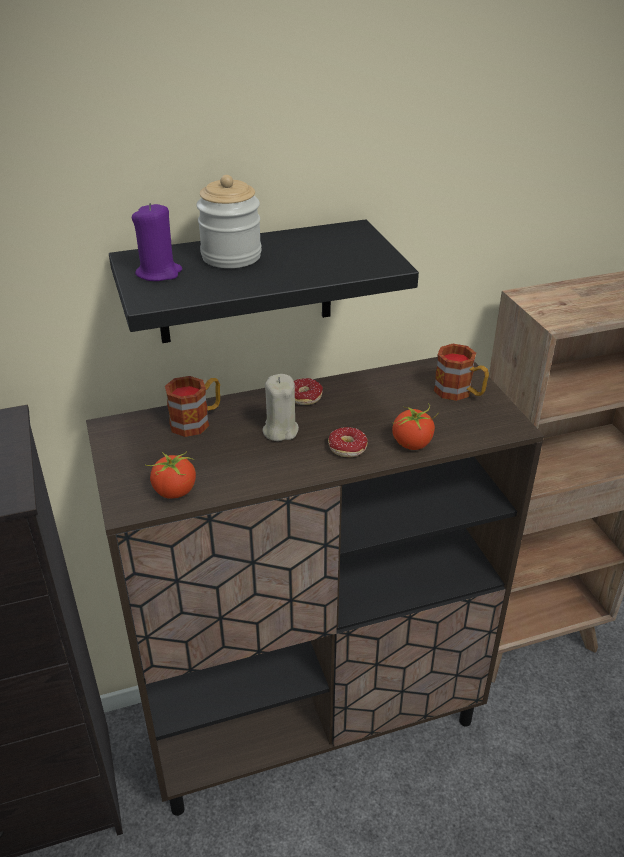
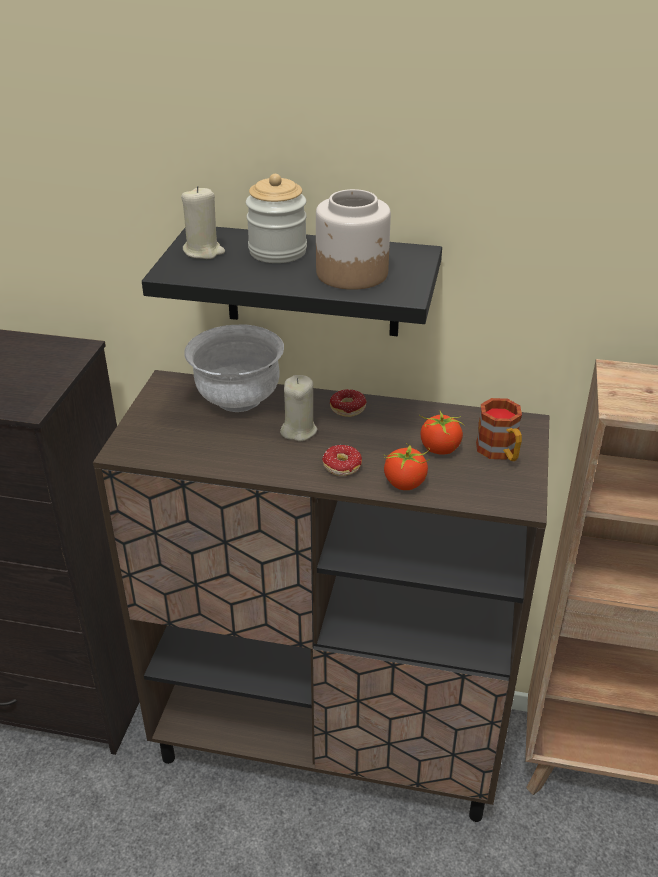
camera: 30 degrees right, 0 degrees up
(159, 273) = (203, 251): purple candle -> beige candle
(174, 492) = (167, 451): tomato -> tomato (439, 449)
(197, 421) = (238, 399): mug -> white bowl
(323, 258) = (353, 273): none -> jar

